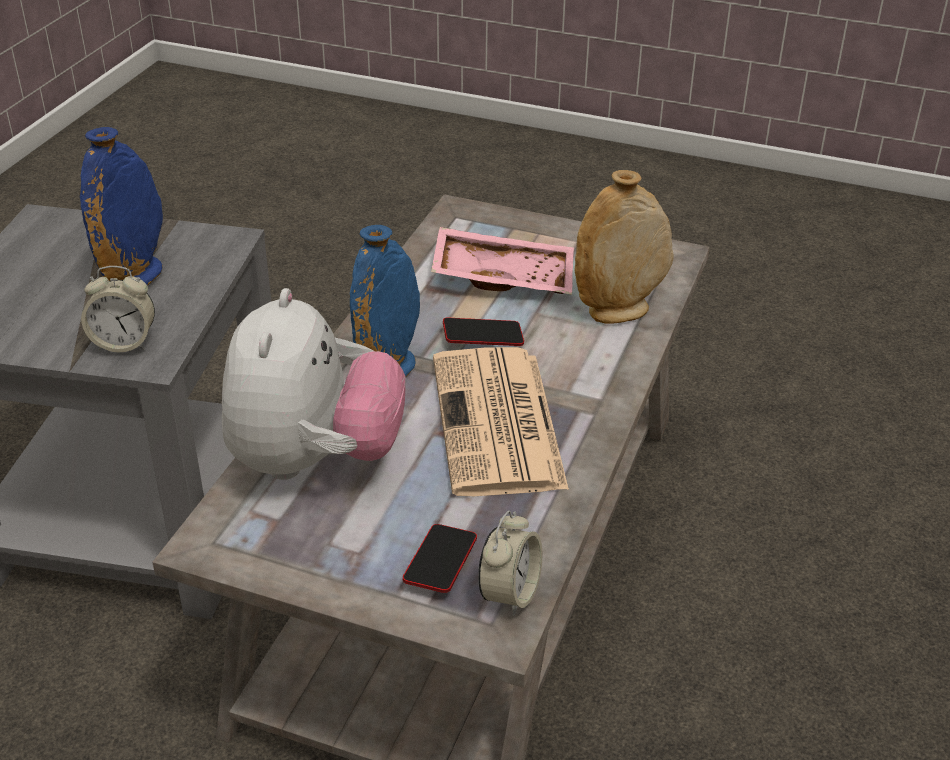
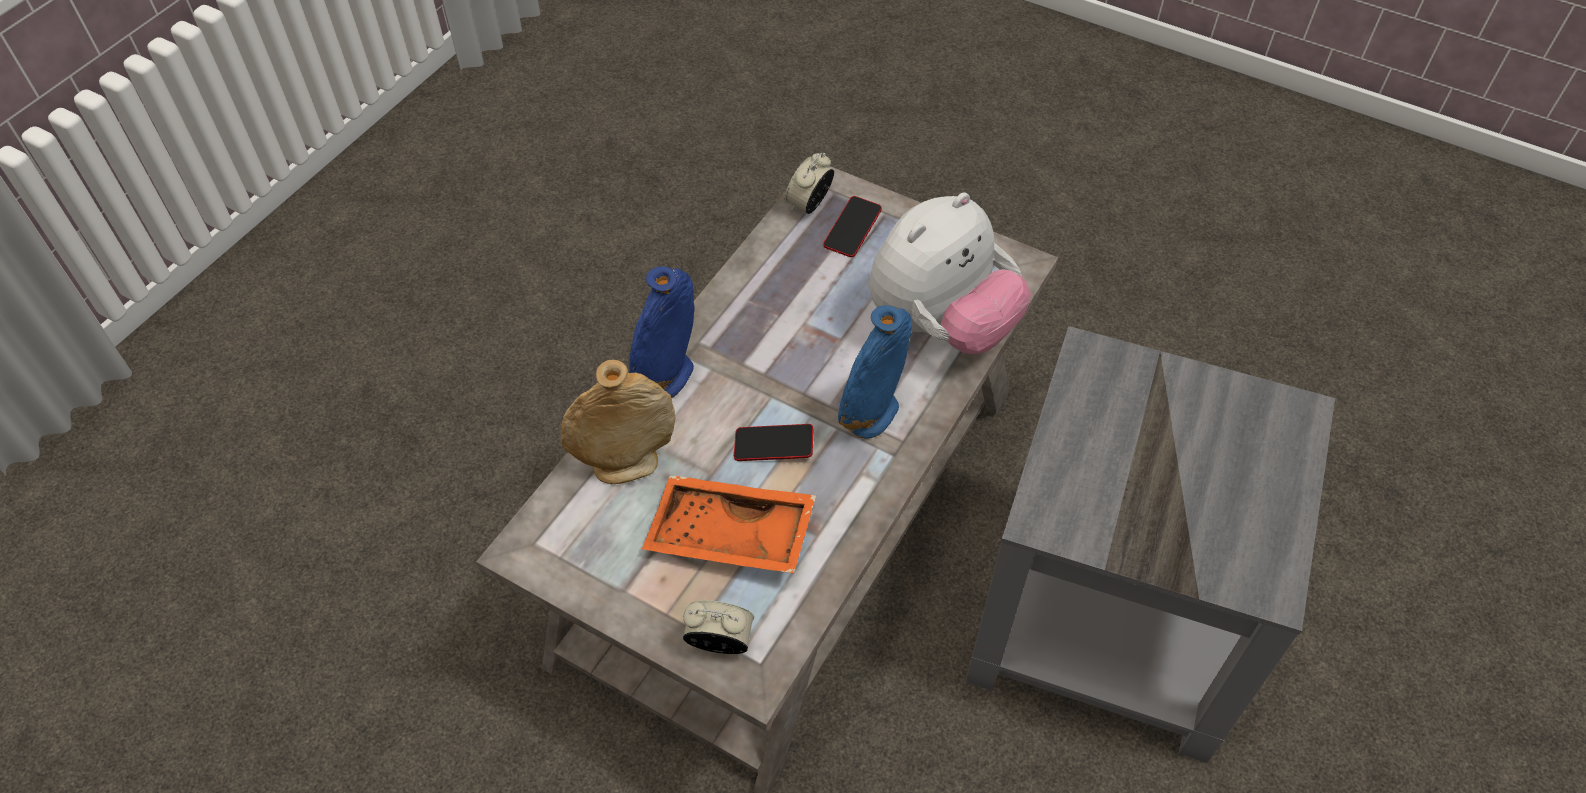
camera: 170 degrees left, 15 degrees up
(124, 343) = (1119, 377): alarm clock -> alarm clock (720, 643)
(135, 277) = (1131, 471): blue vase -> blue vase (667, 378)
(315, 459) = (941, 325): plush toy -> plush toy turned 150 degrees counterclockwise
(499, 424) = (783, 341): newspaper -> none
(503, 276) = (729, 537): pink tray -> orange tray

